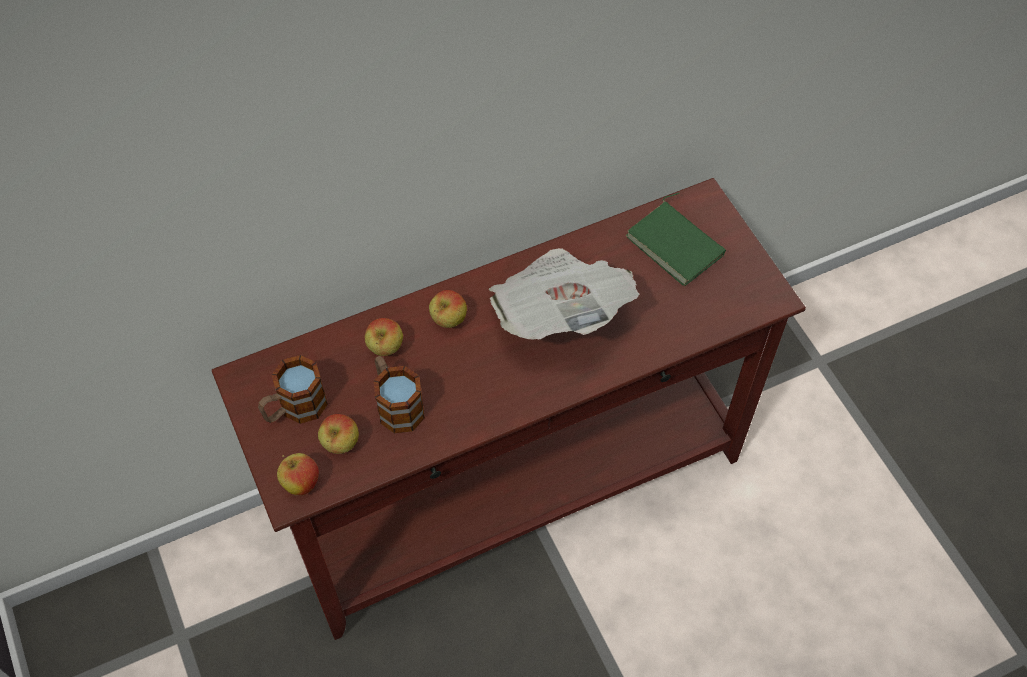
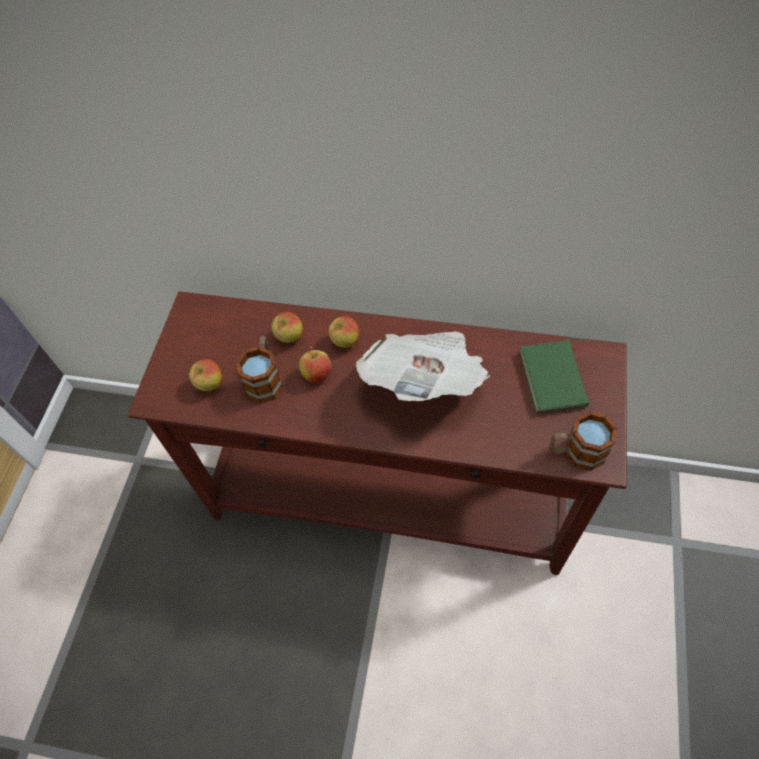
camera: 40 degrees right, 0 degrees up
(295, 408) = (203, 344): mug -> mug (576, 452)
(301, 483) = (166, 395): apple -> apple (317, 375)

